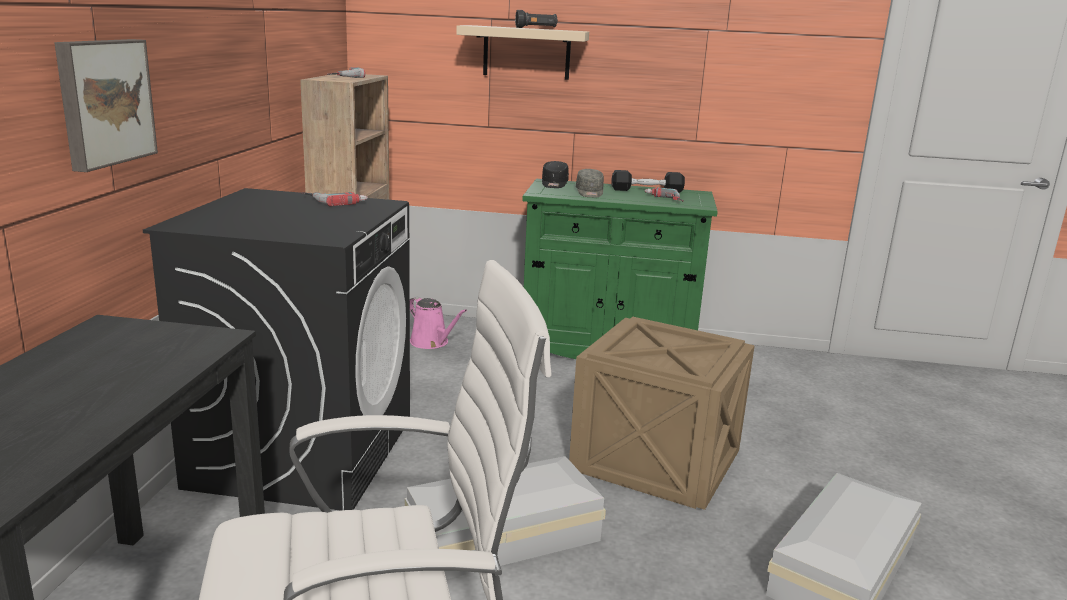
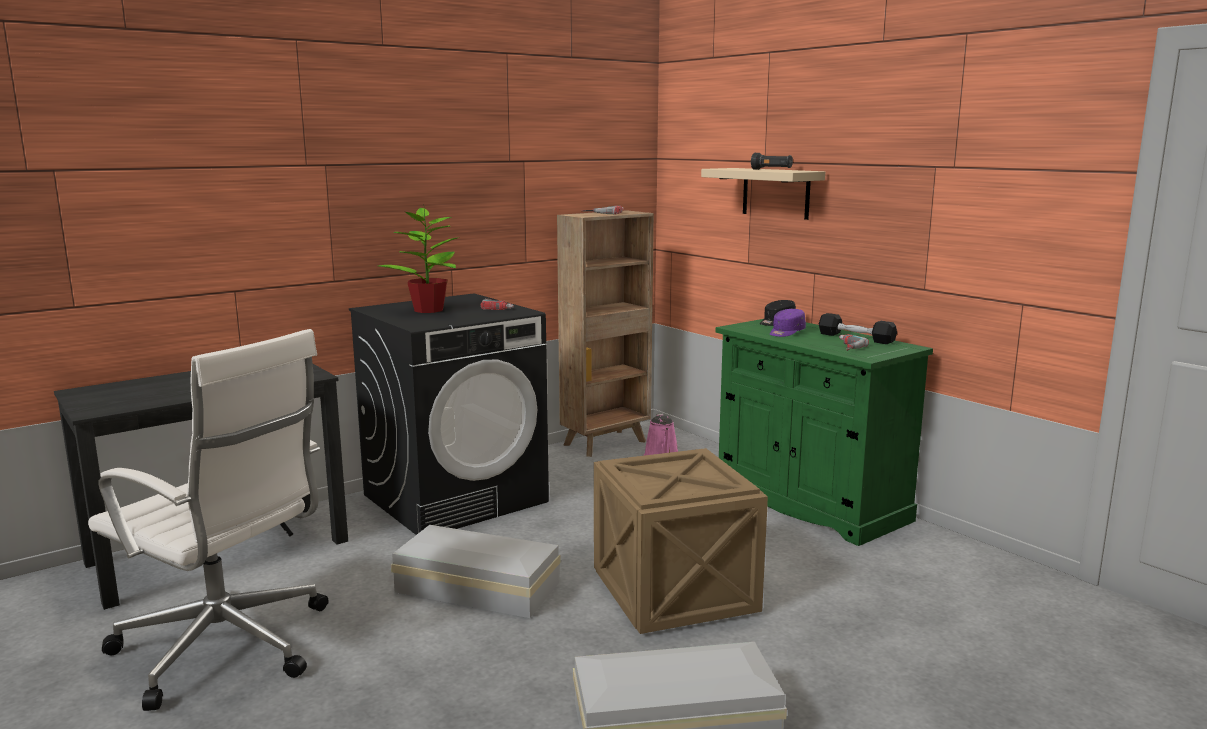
camera: 45 degrees right, 5 degrees down
(103, 102) = (326, 224): picture -> none
(268, 217) = (428, 310): none -> potted plant
(589, 193) = (786, 332): grey cap -> purple cap

